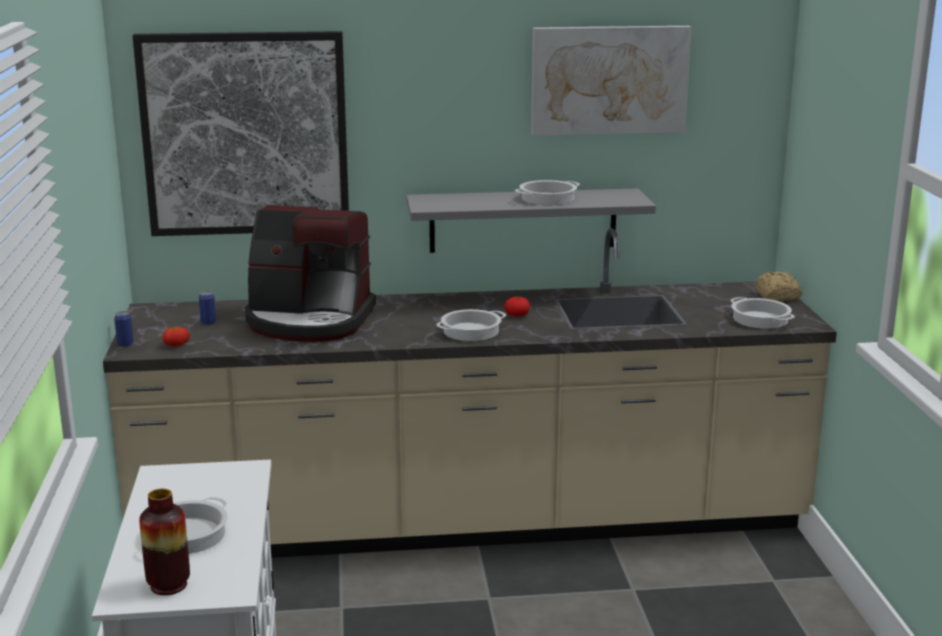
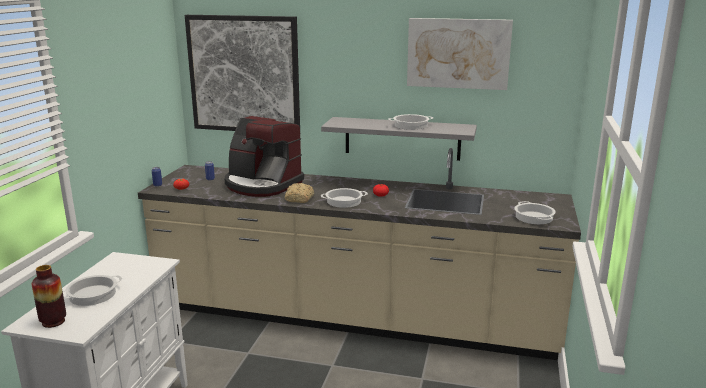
camera: 20 degrees right, 0 degrees up
(776, 296) = (559, 204): bread -> bread (299, 199)

